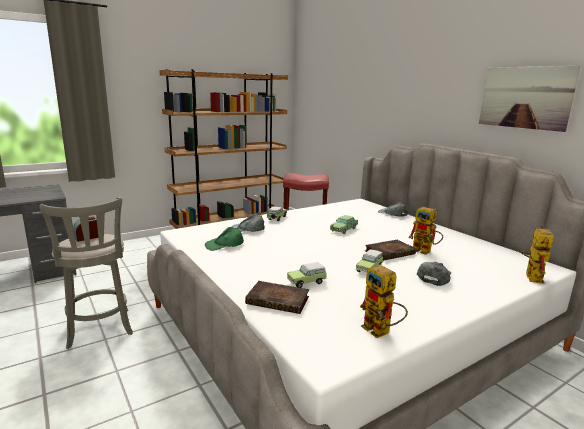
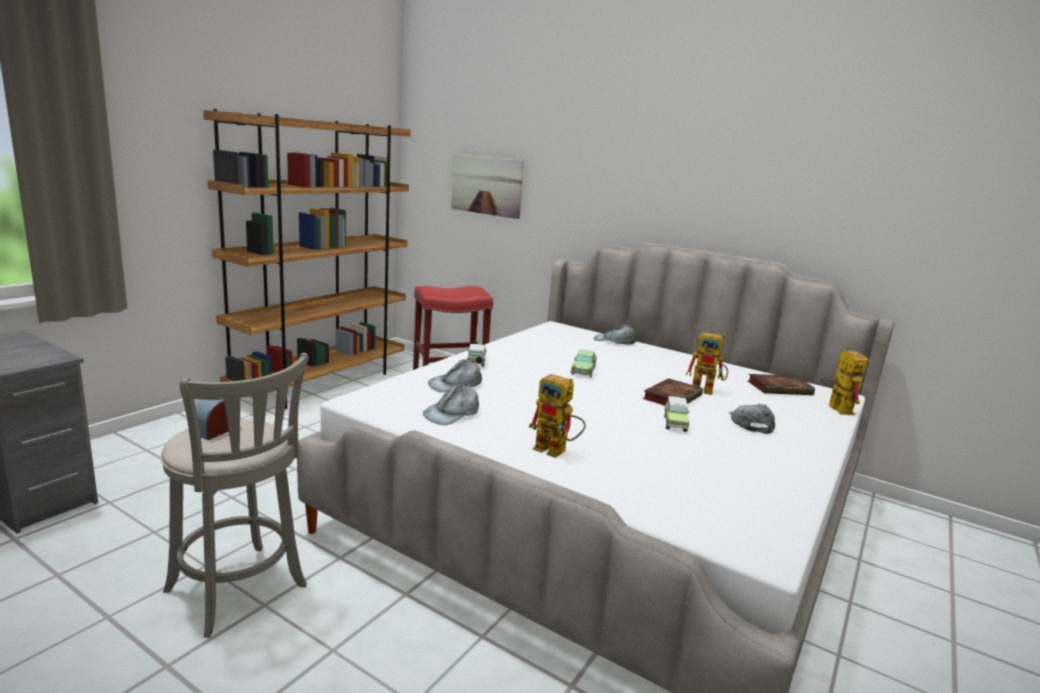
camera: 25 degrees left, 0 degrees up
(224, 244) = (452, 413): green cap -> grey cap
(279, 300) = (623, 485): book -> book (780, 388)
(307, 282) = (627, 453): toy car -> none
(381, 332) = (775, 502): toy robot -> toy robot (556, 451)
(525, 97) = (789, 189): picture -> picture (487, 185)

